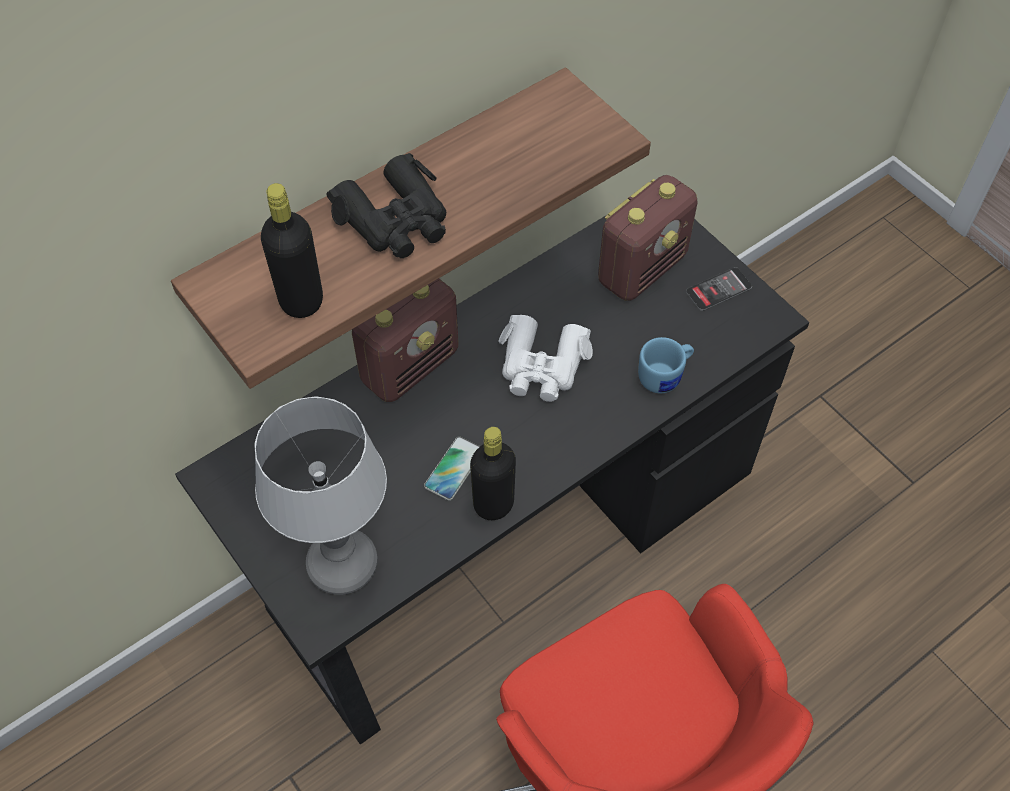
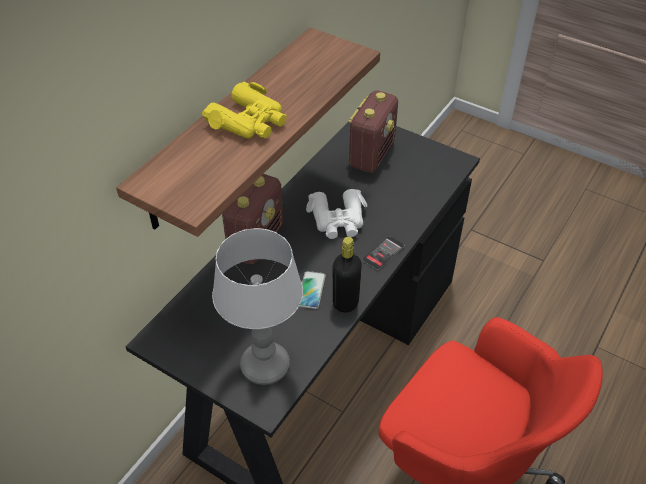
camera: 20 degrees left, 10 degrees down
(301, 300) = (211, 177): black bottle -> none
(396, 220) = (249, 122): black binoculars -> yellow binoculars
(665, 376) = (413, 206): blue mug -> none
(718, 289) = (421, 154): phone -> phone (383, 253)

